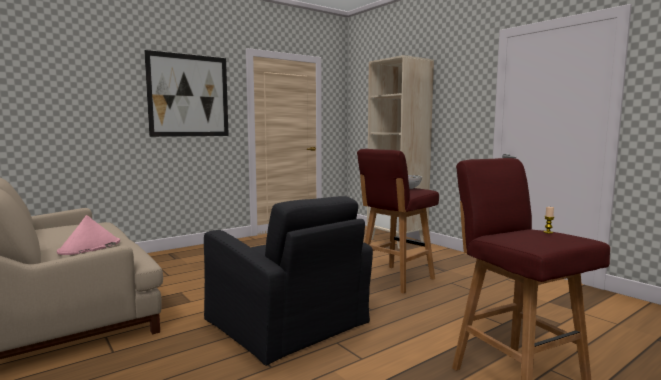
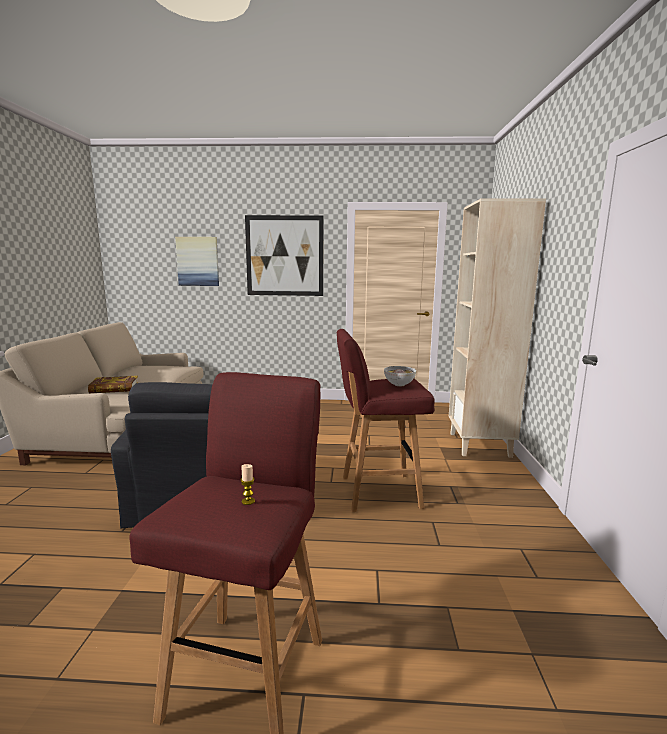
camera: 40 degrees right, 5 degrees up
(85, 98) = (198, 261): none -> picture
(89, 247) = (114, 388): pink hat -> book

